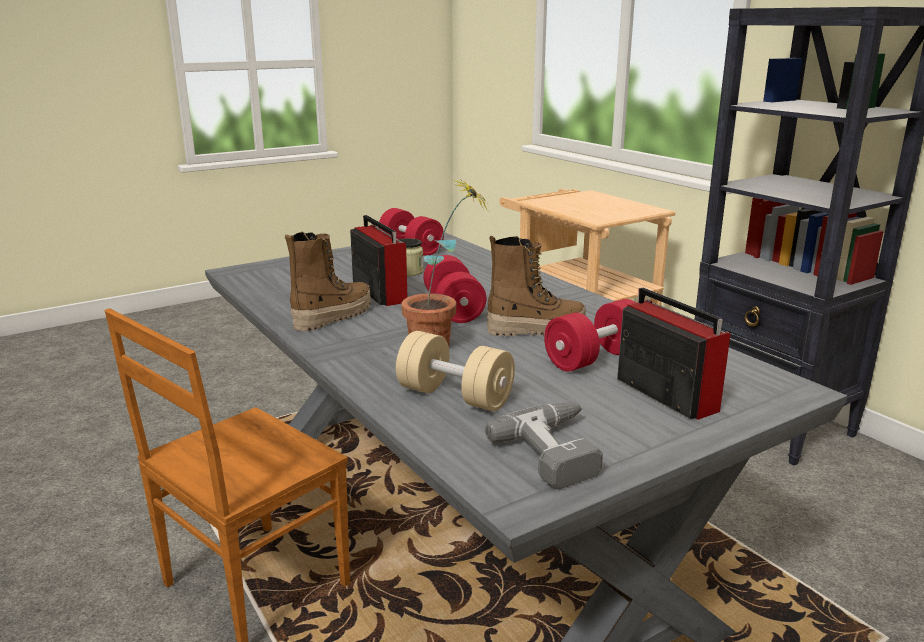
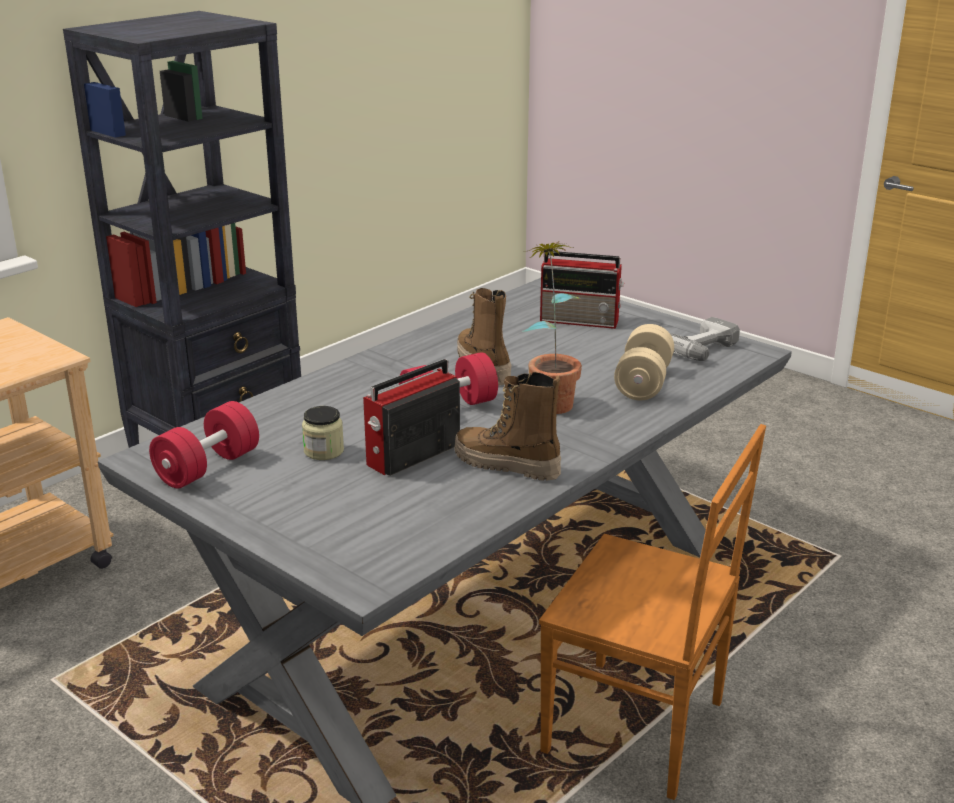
camera: 105 degrees left, 5 degrees up
(595, 358) = (534, 342): red dumbbell -> none
(664, 393) = (581, 320): radio -> radio turned 120 degrees counterclockwise

